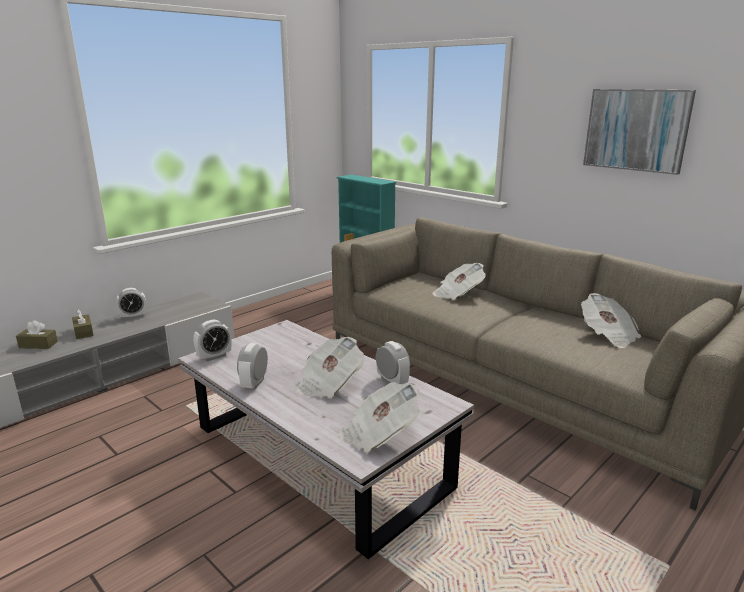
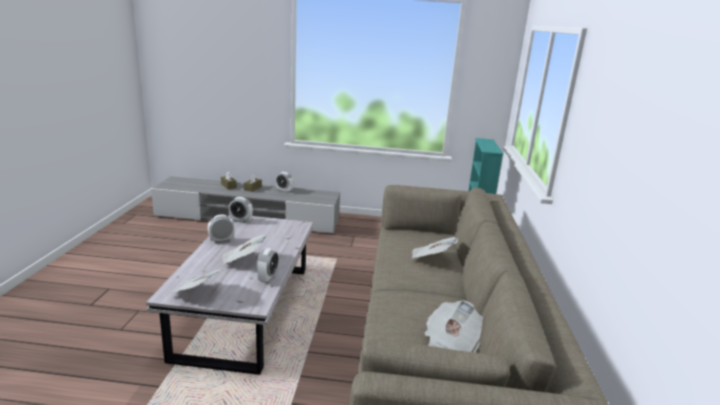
camera: 50 degrees right, 0 degrees up
(636, 130) = (620, 151): picture -> none

